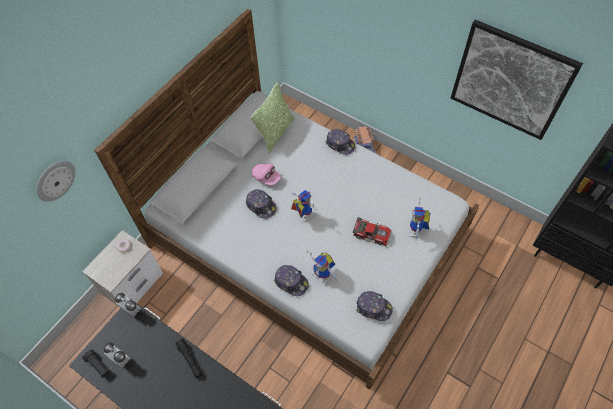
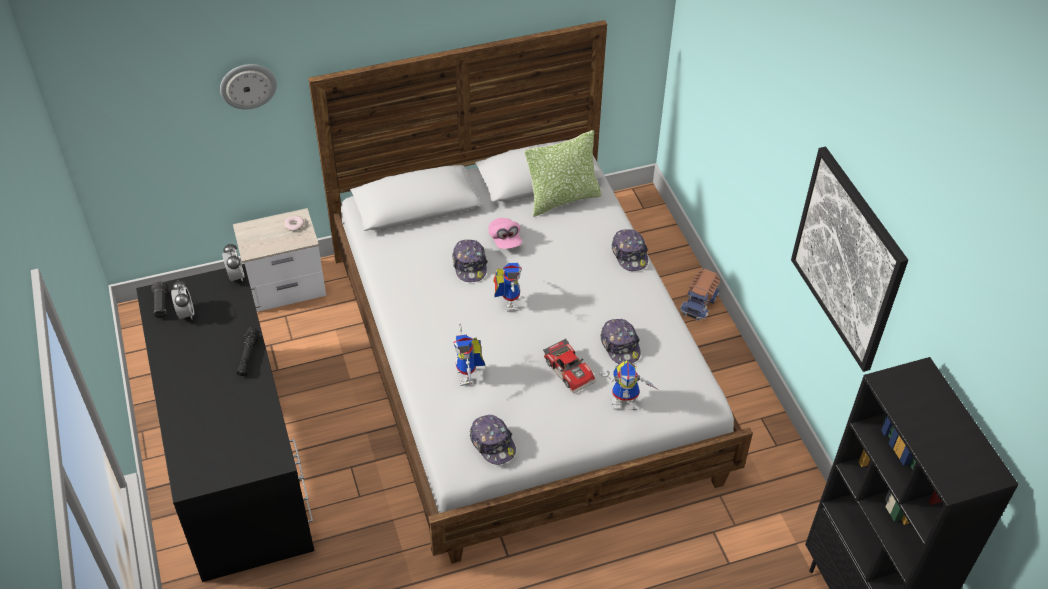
camera: 35 degrees right, 10 degrees down
(291, 282) = (427, 360): cap -> cap (620, 346)
(416, 231) = (626, 401): toy robot -> toy robot turned 135 degrees counterclockwise

